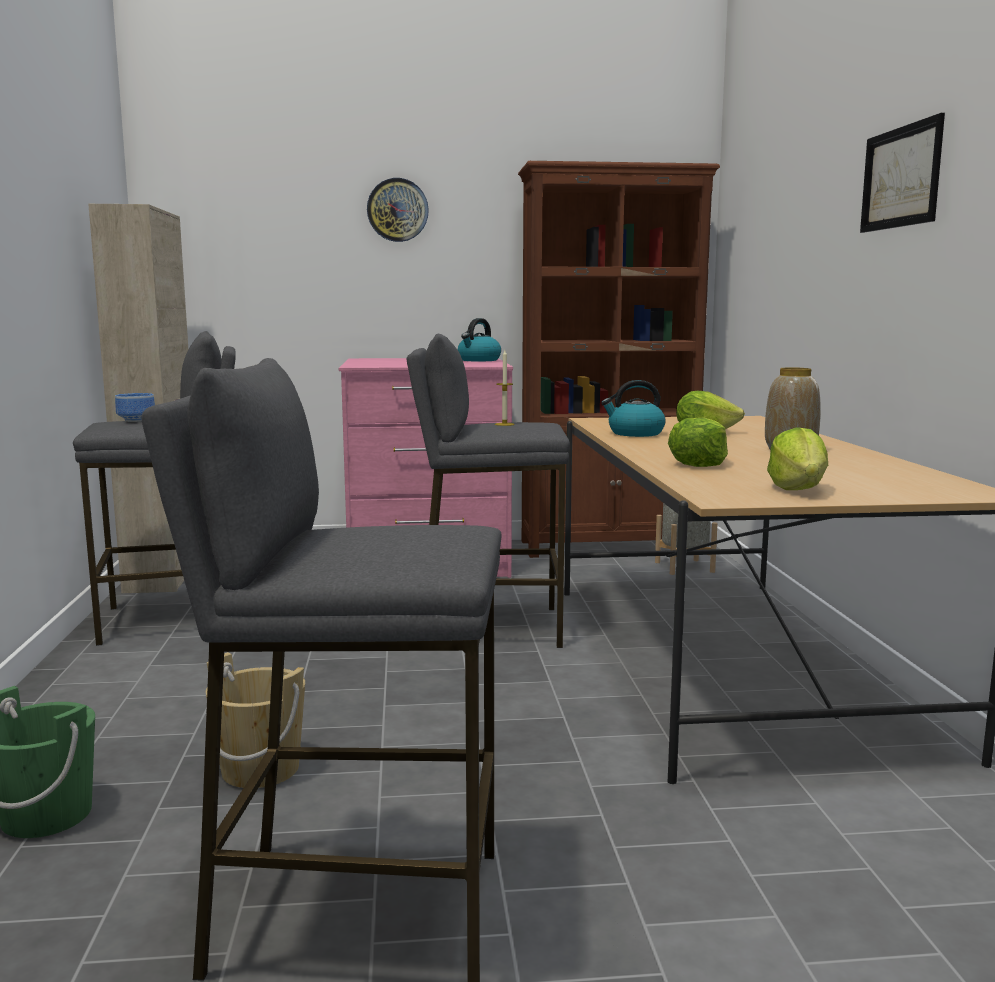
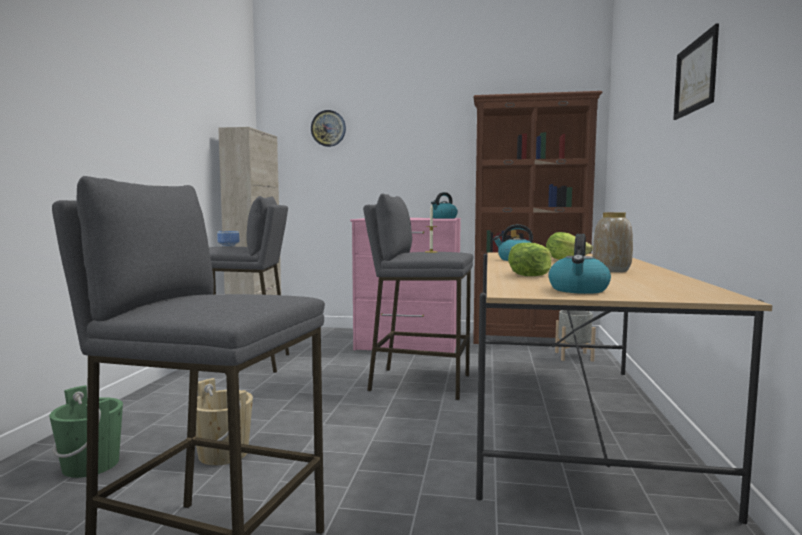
camera: 15 degrees right, 5 degrees down
(397, 210) = (402, 130): wall clock -> wall clock (328, 128)
(798, 489) = (578, 290): lettuce -> kettle

